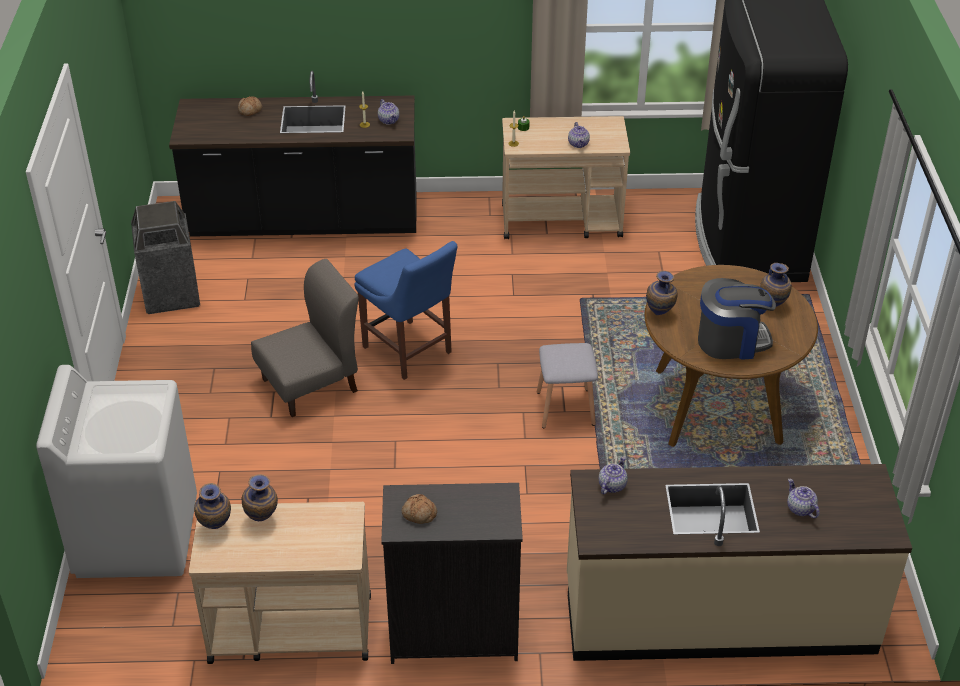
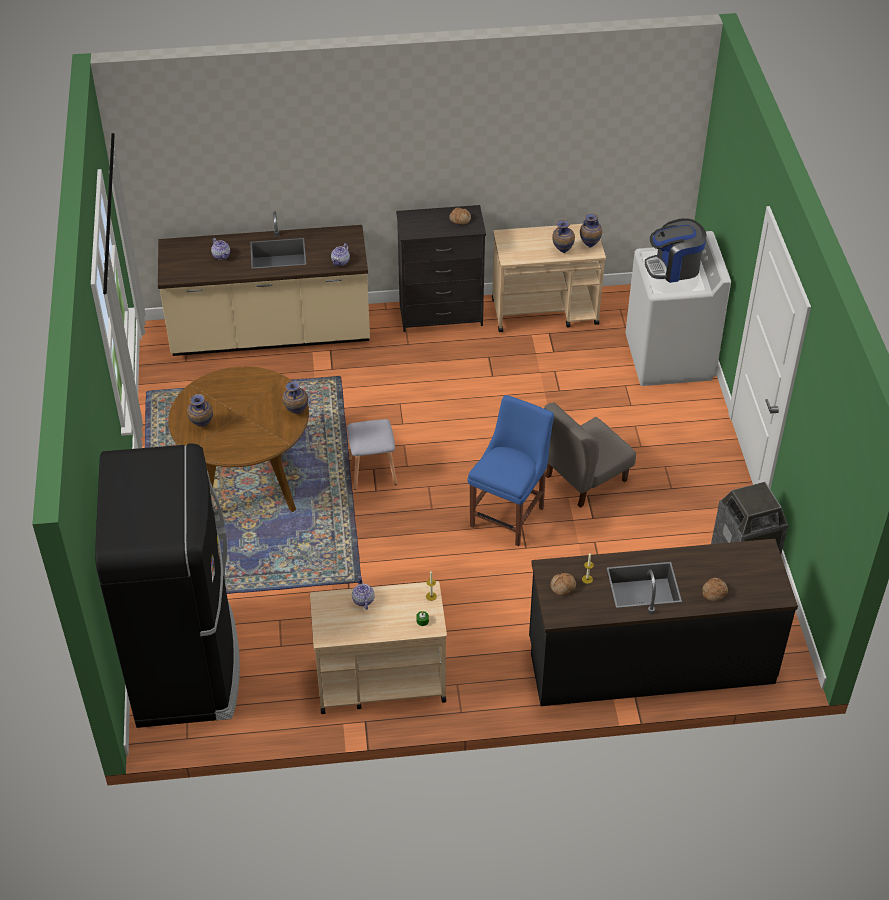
camera: 175 degrees right, 5 degrees up
(389, 120) = (563, 587): teapot -> bread
(409, 352) = (509, 514): blue chair -> blue chair turned 75 degrees clockwise
(731, 341) = (241, 392): coffee machine -> coffee machine (674, 268)

